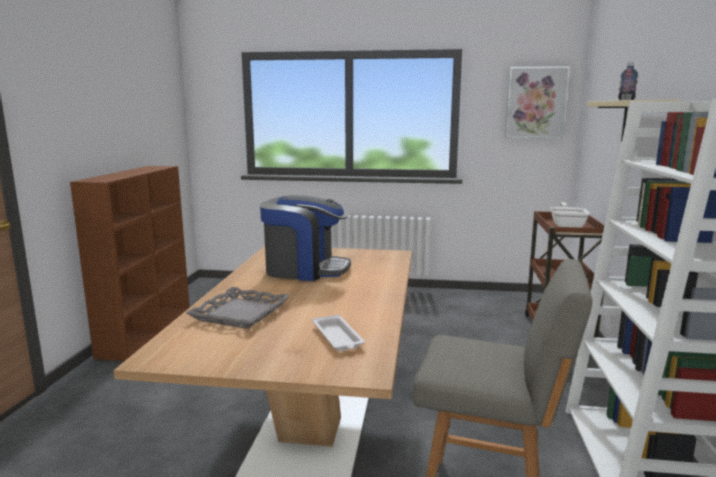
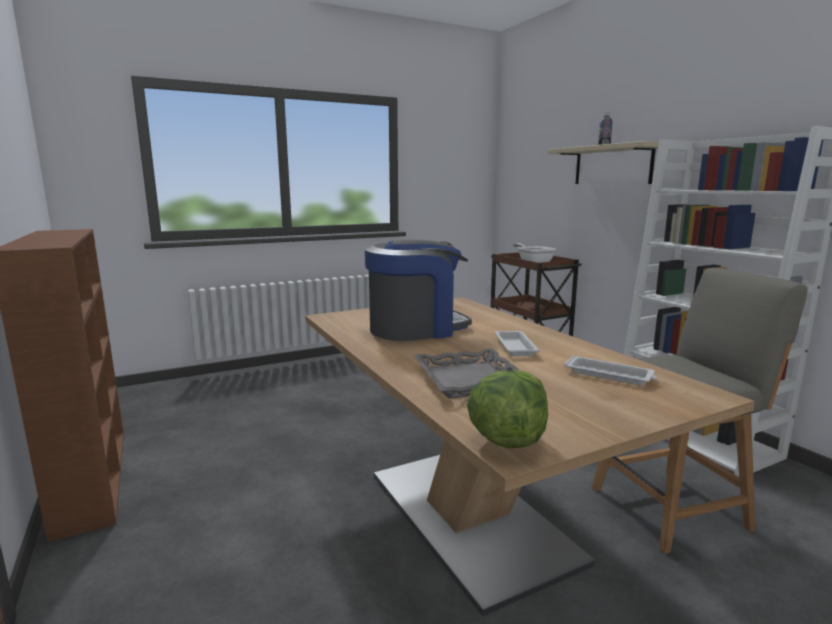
camera: 35 degrees left, 0 degrees up
(164, 352) = (506, 440): none -> lettuce
(334, 299) = (514, 346): none -> white tray
(536, 102) = (461, 155): picture -> none

